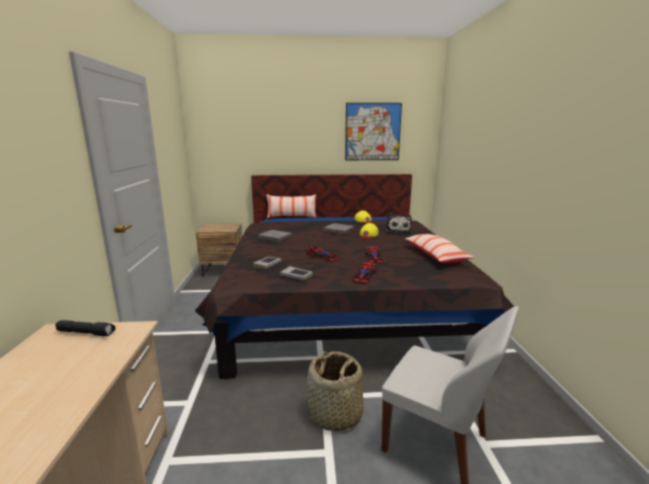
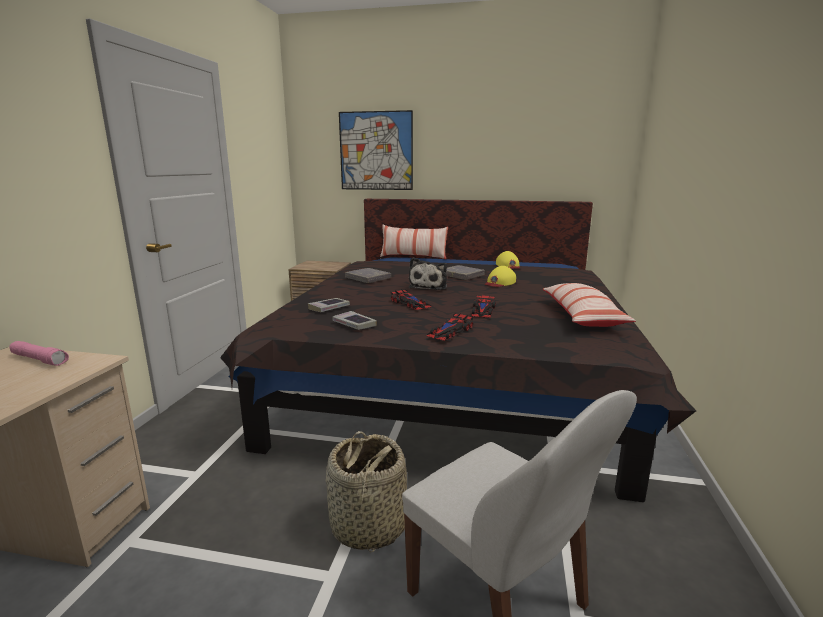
camera: 15 degrees right, 0 degrees up
(87, 333) = (40, 359): black flashlight -> pink flashlight
(372, 132) = (535, 139): picture -> picture (376, 151)
(397, 230) = (548, 280): plush toy -> plush toy (429, 286)

